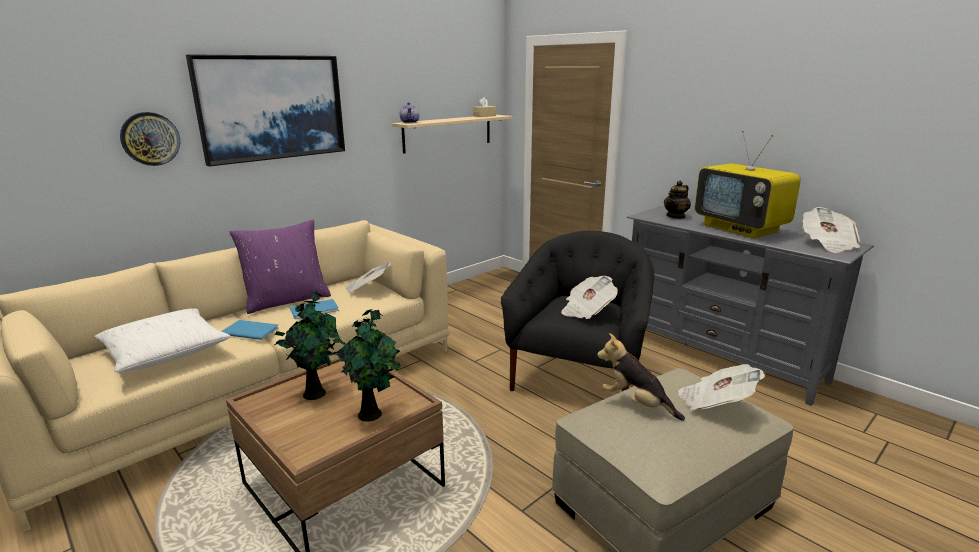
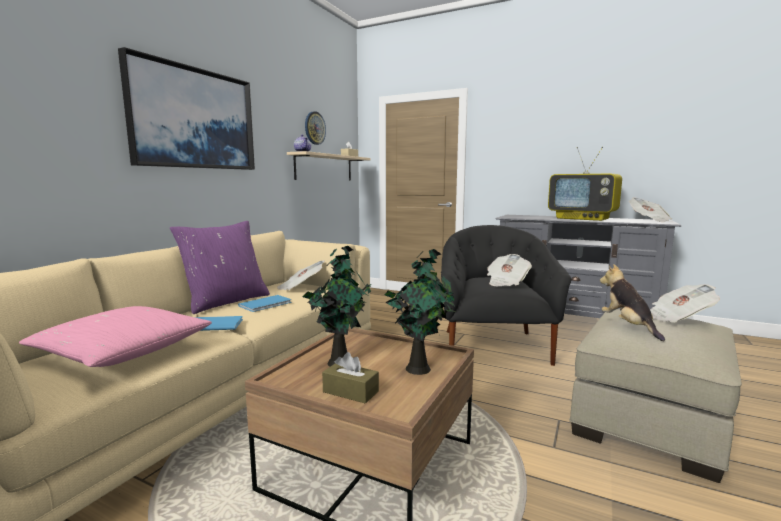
camera: 20 degrees left, 10 degrees down
(150, 139) = (75, 127): wall clock -> wall clock (314, 128)
(165, 352) = (123, 351): white pillow -> pink pillow
(292, 427) = (350, 392): none -> brown tissue box
(636, 404) = (628, 326): plush toy -> plush toy turned 60 degrees clockwise
(676, 216) = (528, 216): teapot -> none

